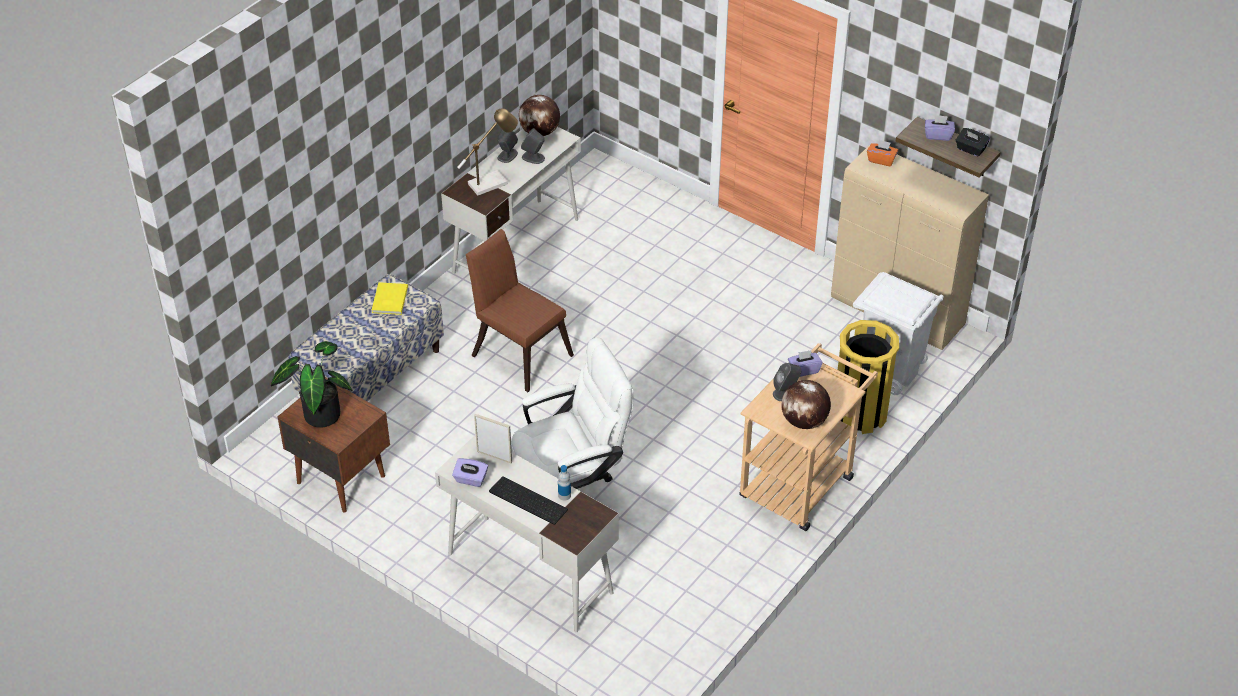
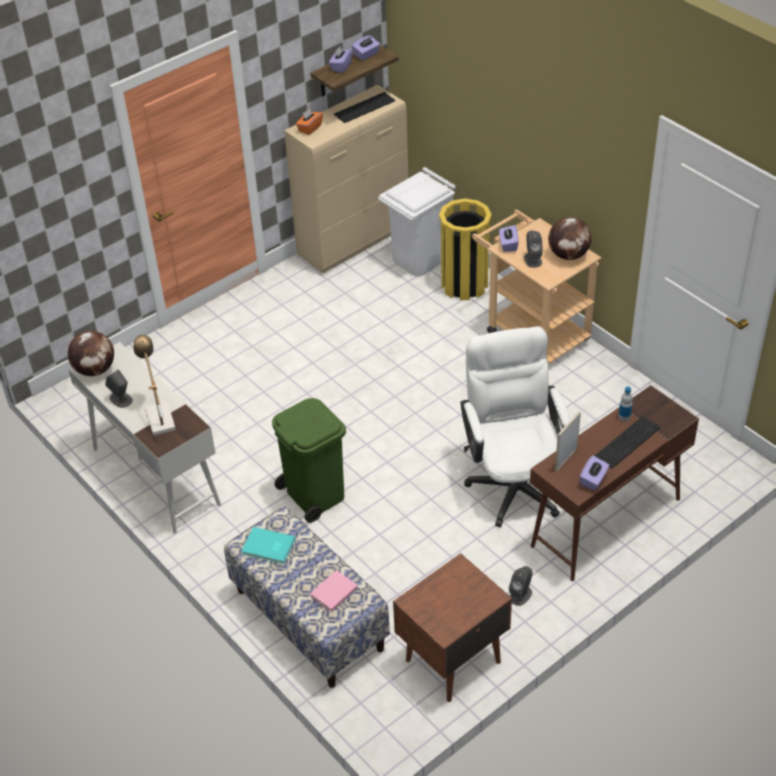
camera: 75 degrees left, 0 degrees up
(319, 413) = (447, 610): potted plant -> none
(345, 348) = (332, 592): none -> pink book
(388, 300) = (269, 548): yellow book -> turquoise book
(518, 352) = (314, 494): brown chair -> green trash can
(529, 572) = (605, 523): white desk -> brown desk
(533, 158) = (134, 379): grey speaker -> grey speaker (520, 595)
(939, 192) = (364, 107): none -> keyboard
(970, 149) = (366, 55): black tissue box -> purple tissue box

